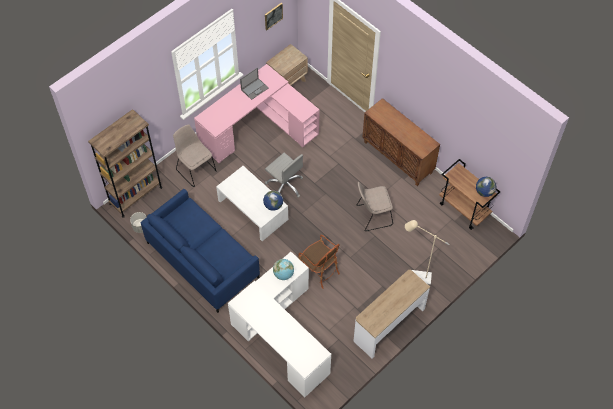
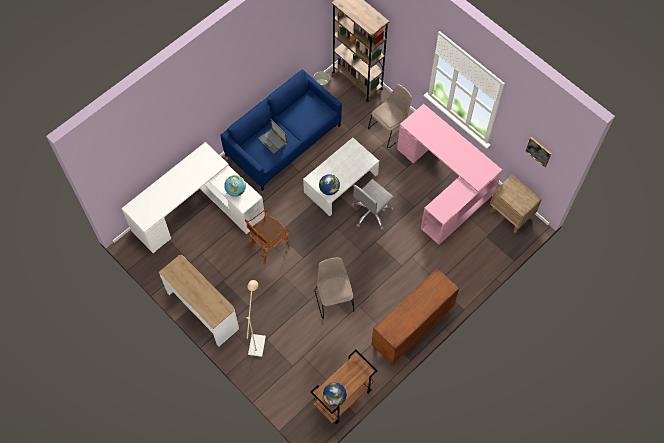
camera: 90 degrees right, 5 degrees up
(255, 88) = (466, 158): laptop -> laptop (273, 141)

